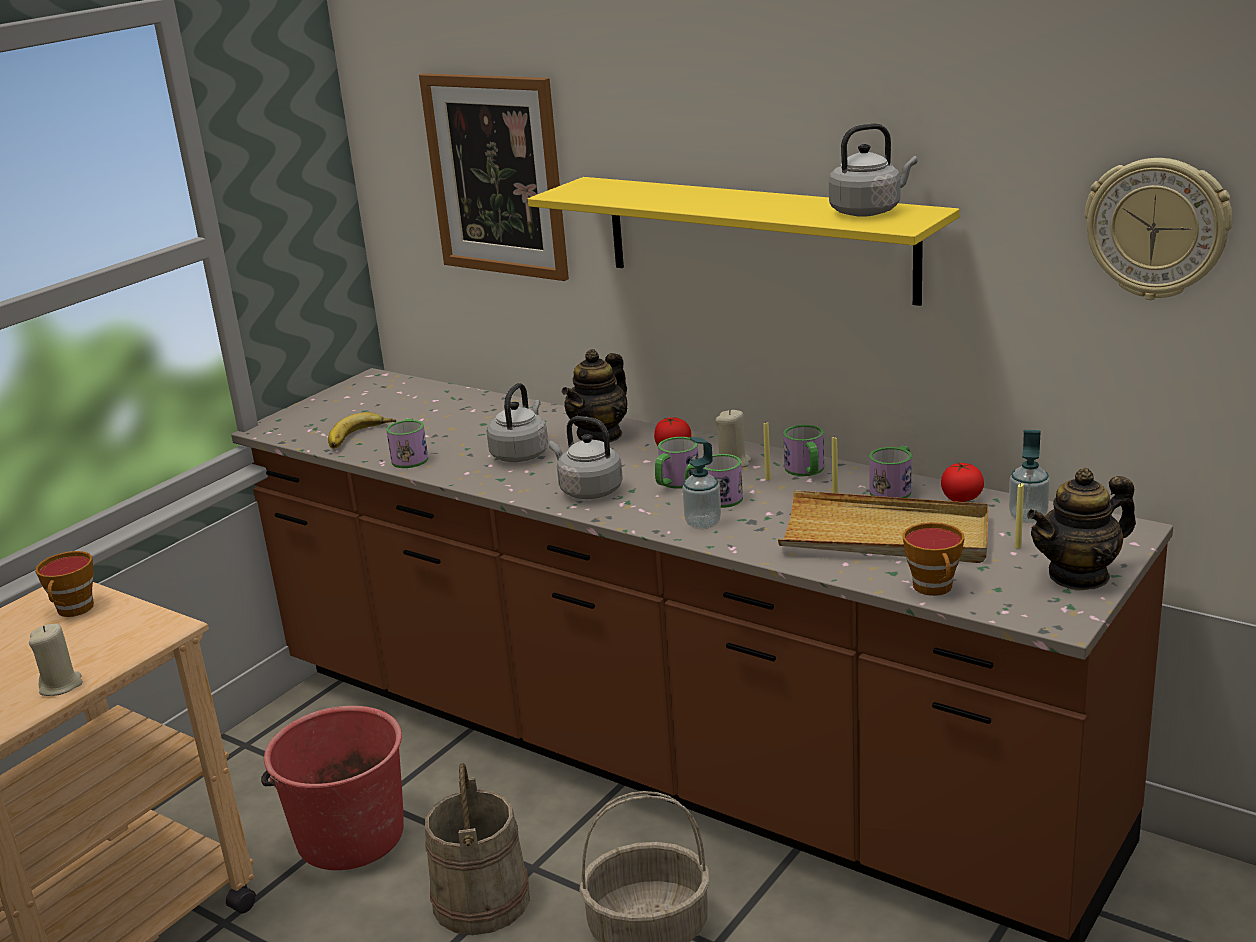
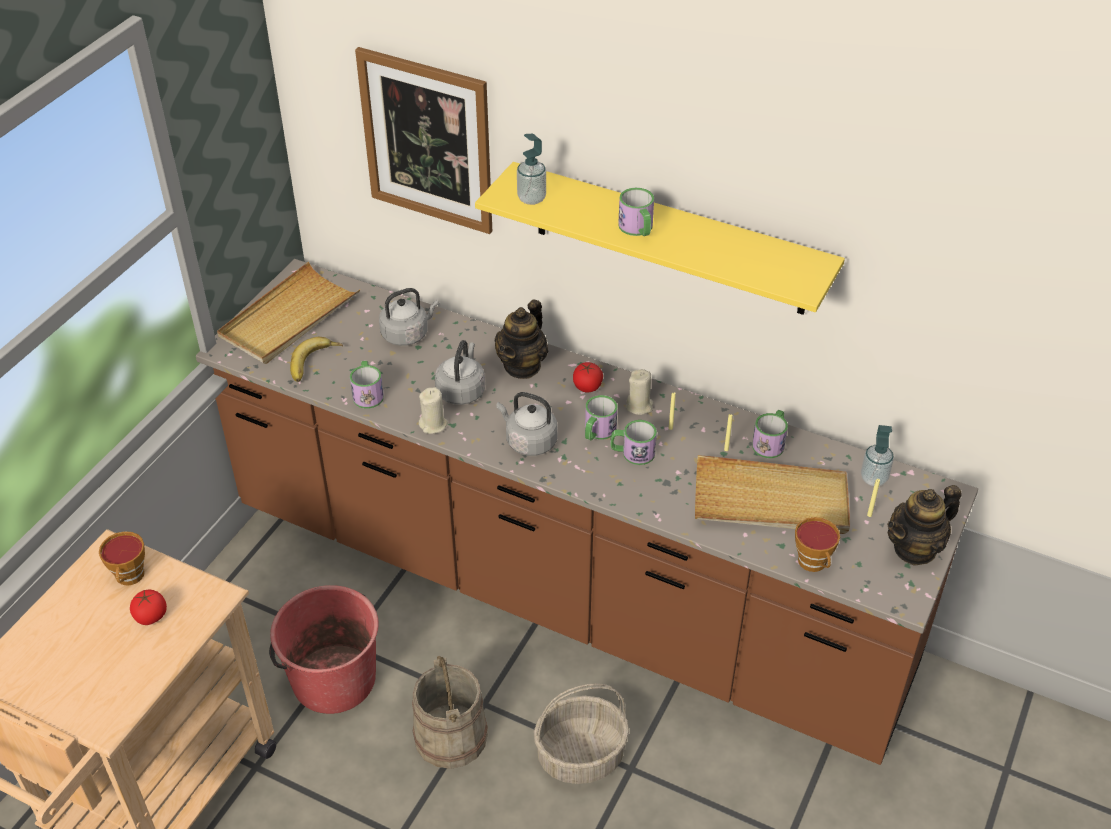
camera: 10 degrees left, 20 degrees up
(61, 685) = (154, 667): beige candle -> beige candle (433, 424)
(346, 406) = (289, 318): none -> beige tray
(703, 523) = (629, 485): soap dispenser -> soap dispenser (531, 198)
(806, 471) = (699, 418): mug -> mug (638, 229)
(868, 211) = (773, 258): grey kettle -> grey kettle (407, 334)
(961, 498) = (822, 455): tomato -> tomato (151, 616)
(1157, 228) = (998, 304): wall clock -> none

